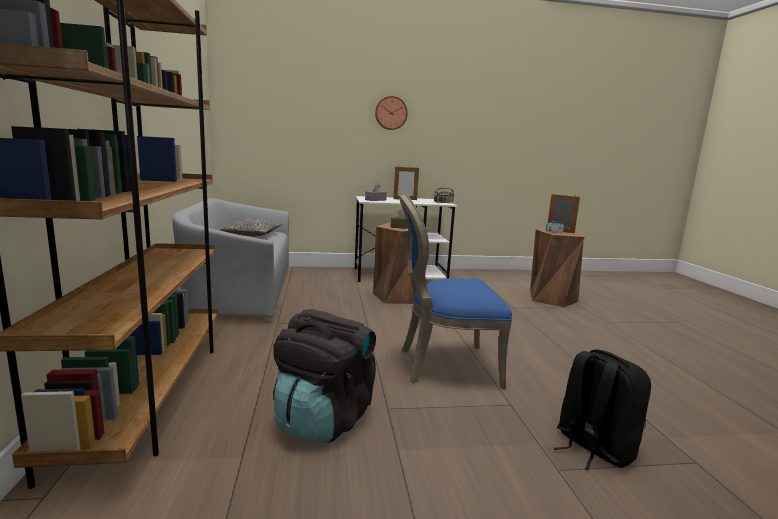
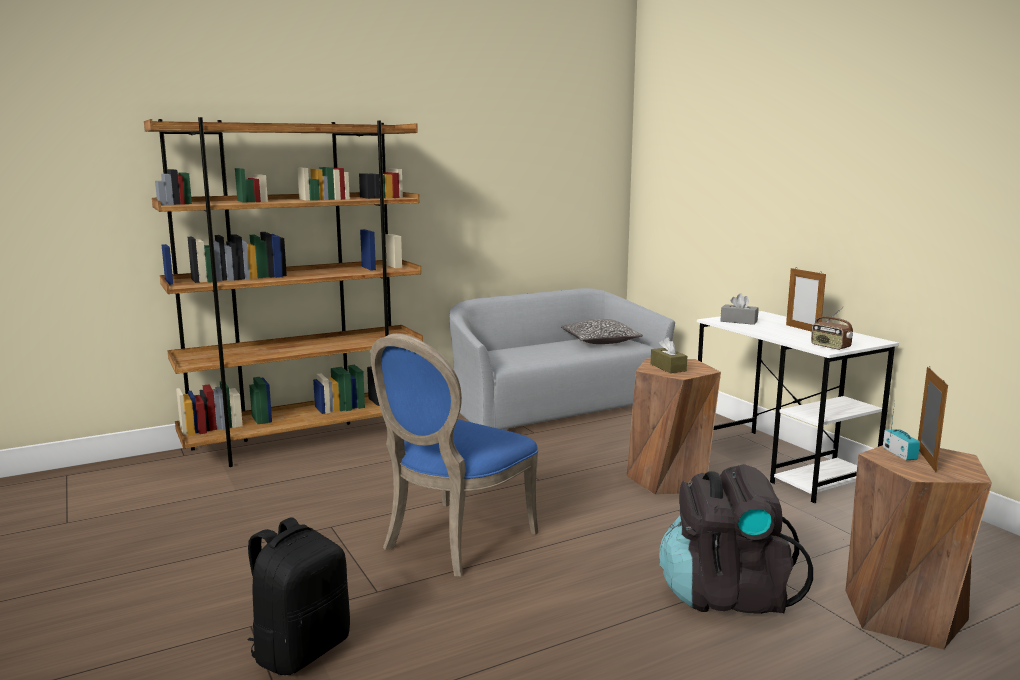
camera: 70 degrees right, 0 degrees up
(323, 419) = (298, 504): black backpack -> black backpack (726, 595)
(391, 113) = (823, 170): wall clock -> none
(444, 365) = (453, 541): blue chair -> blue chair turned 120 degrees counterclockwise

